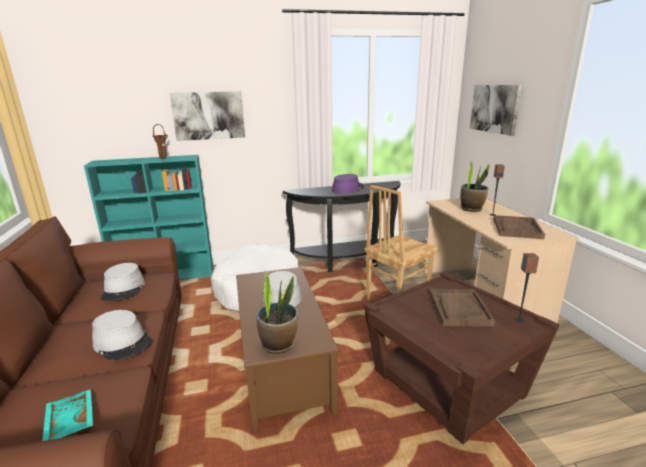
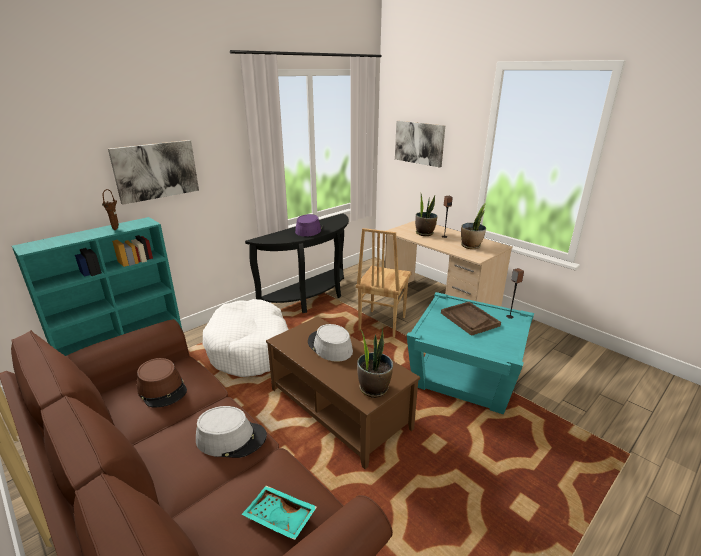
camera: 30 degrees left, 5 degrees up
(123, 289) = (162, 389): grey hat -> brown hat
(448, 382) = (465, 377): brown side table -> turquoise side table
(516, 228) = (471, 246): brown tray -> potted plant

